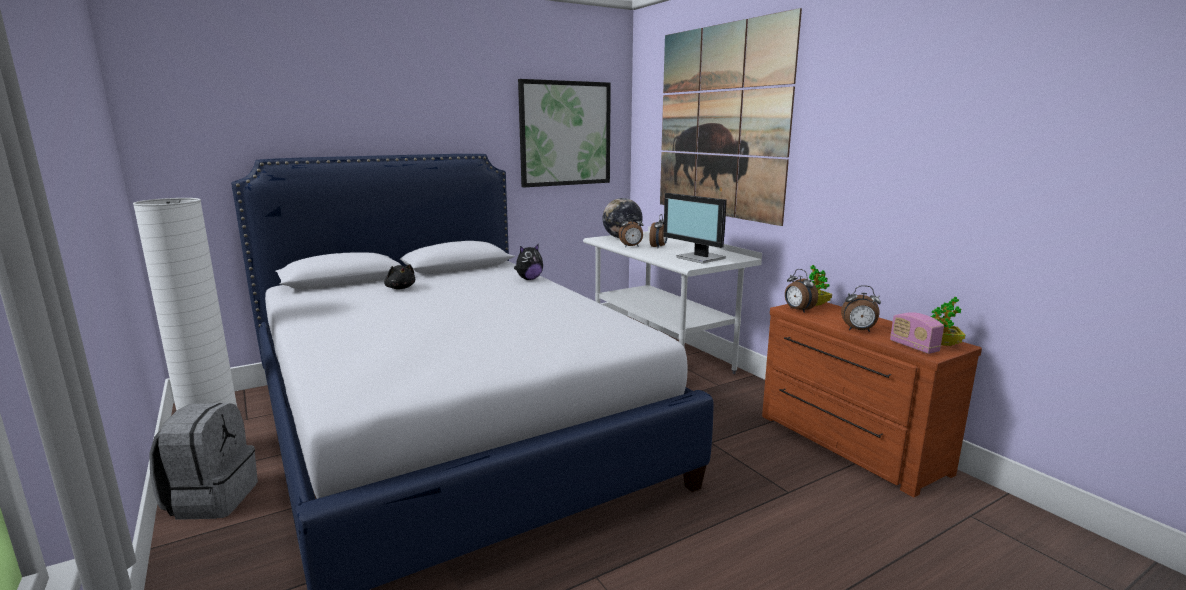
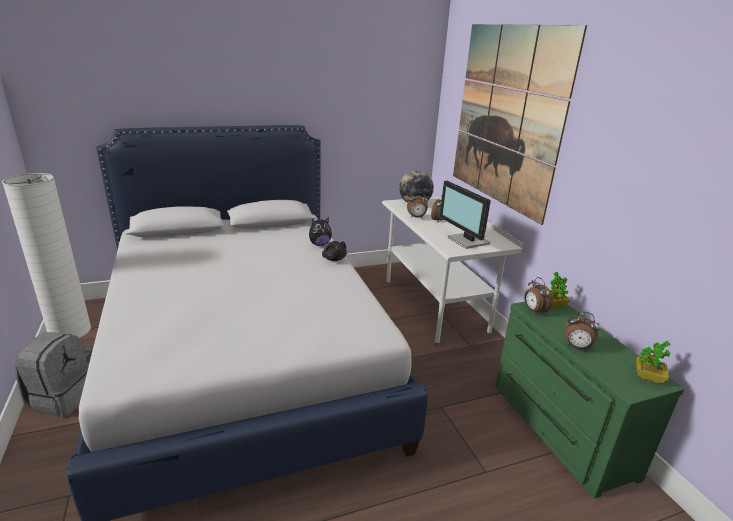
camera: 10 degrees right, 10 degrees up
(400, 288) = (216, 244): black plush toy -> black plush toy (334, 258)
(565, 133) = (377, 107): picture -> none
(847, 444) = (557, 429): brown dresser -> green dresser
(913, 347) = (617, 378): radio -> none

